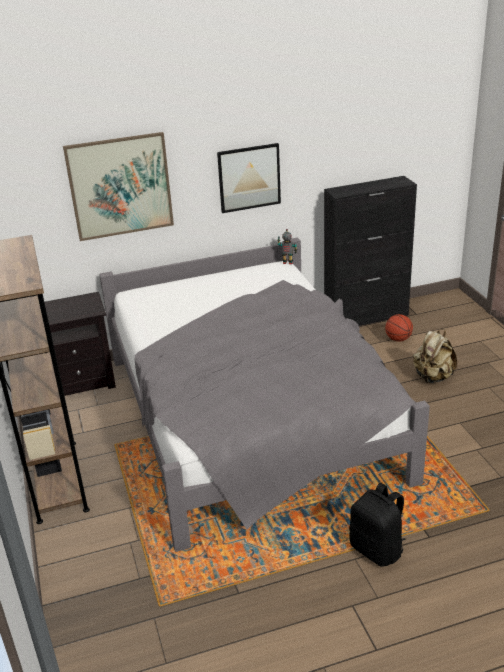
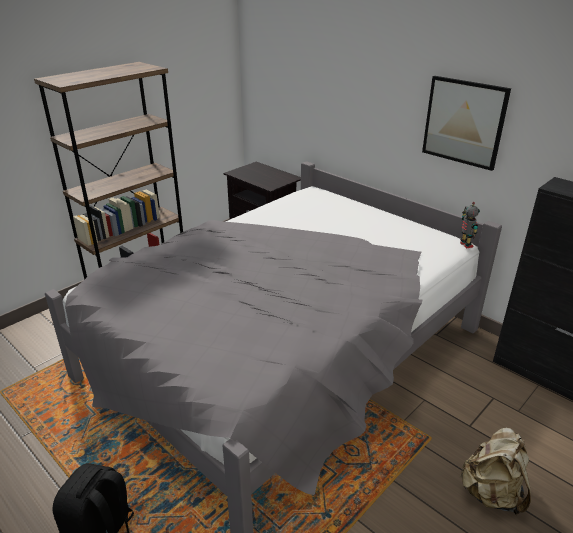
camera: 60 degrees right, 0 degrees up
(120, 186) = (337, 81): picture -> none
(398, 339) = (541, 426): basketball -> none

